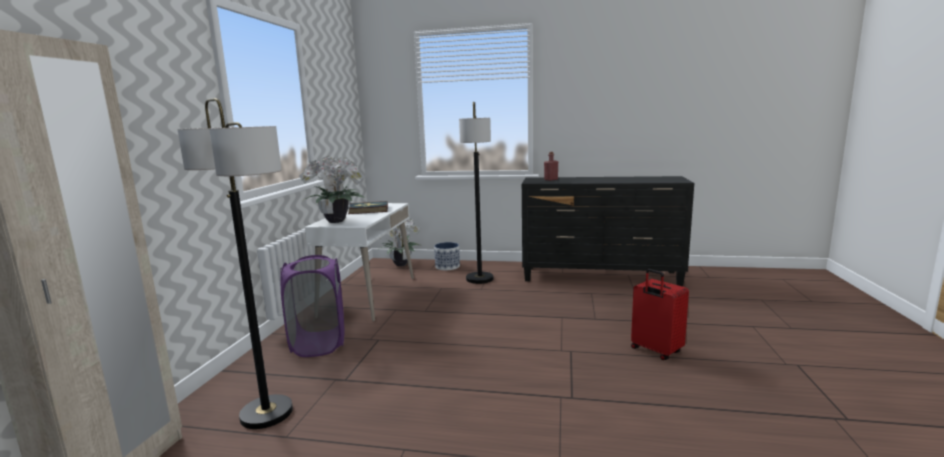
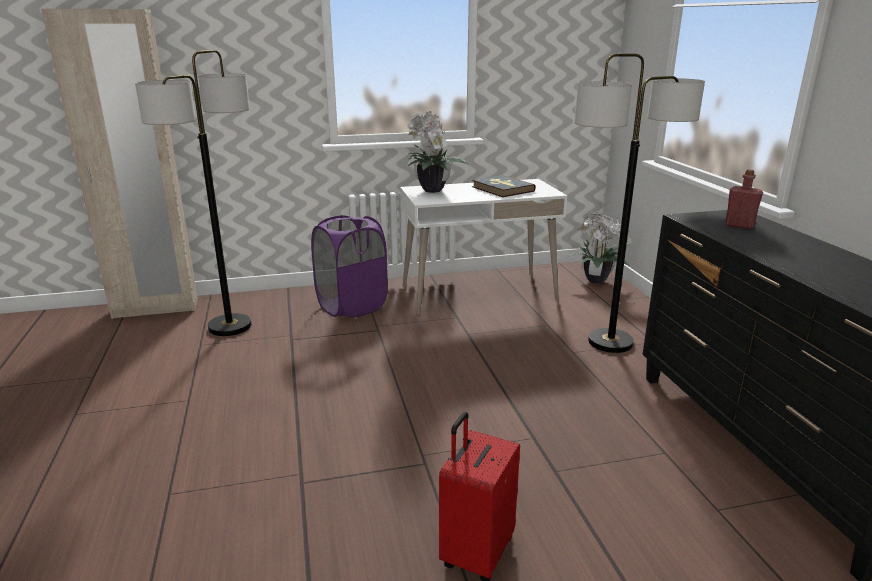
camera: 65 degrees right, 10 degrees up
(447, 266) = (628, 309): planter -> none

